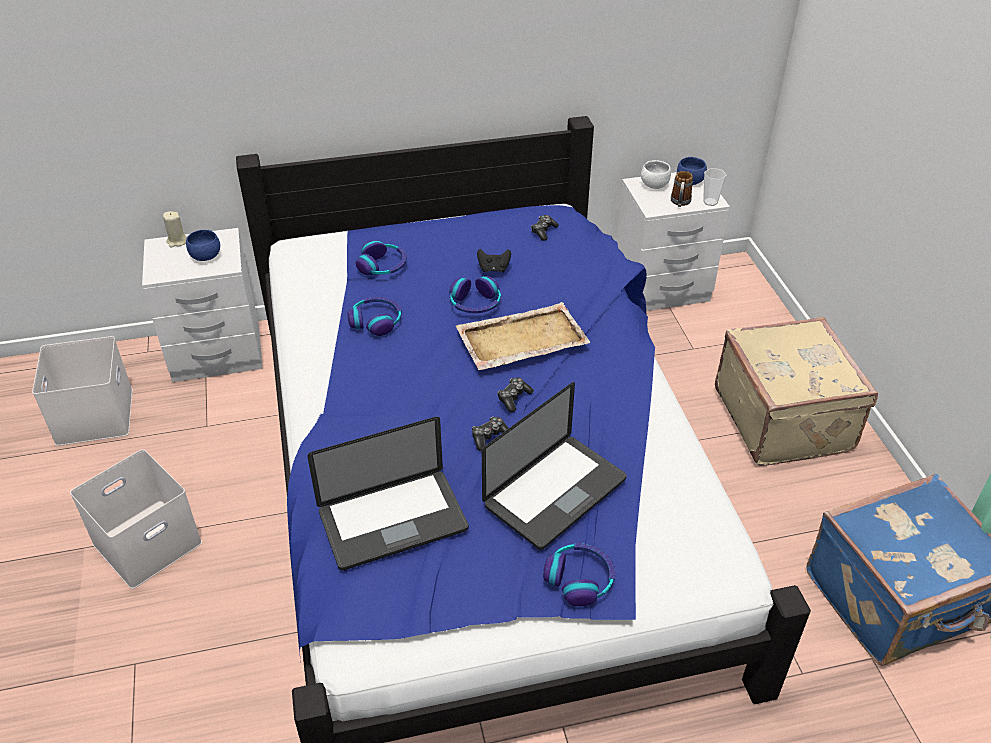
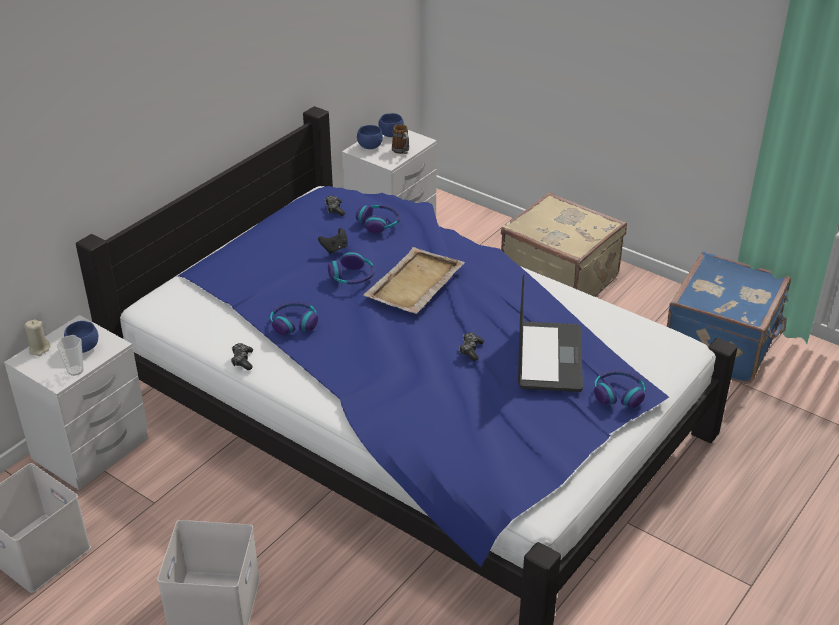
camera: 40 degrees left, 5 degrees down
(383, 266) = (248, 285): headphones -> headphones (379, 223)
(393, 521) = (475, 428): laptop -> none
(514, 398) = (456, 320): game controller -> game controller (242, 360)
(654, 185) = (370, 146): white bowl -> blue bowl
(710, 202) = (421, 142): cup -> cup (75, 370)

